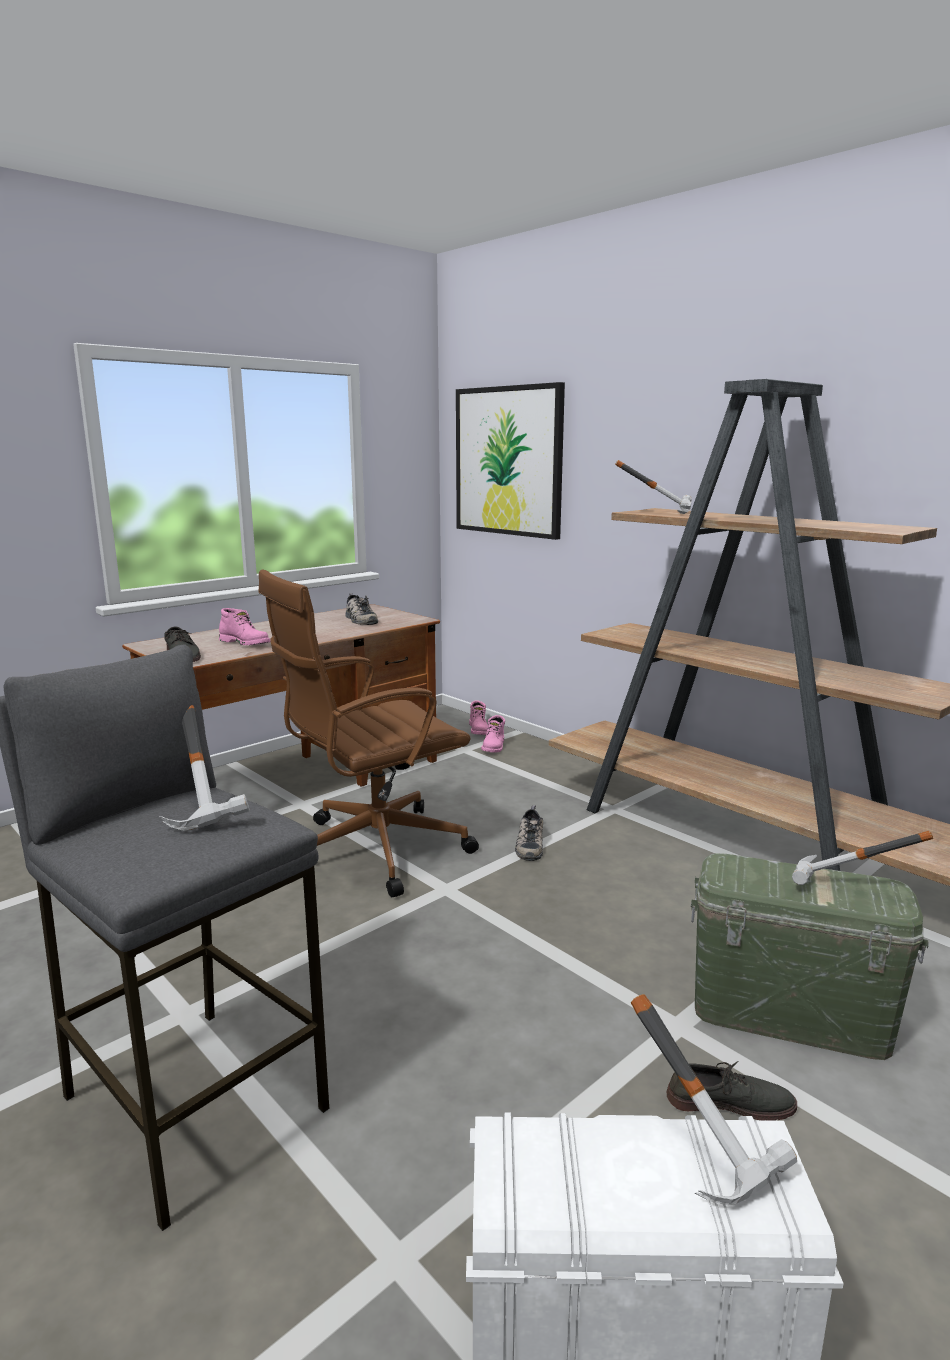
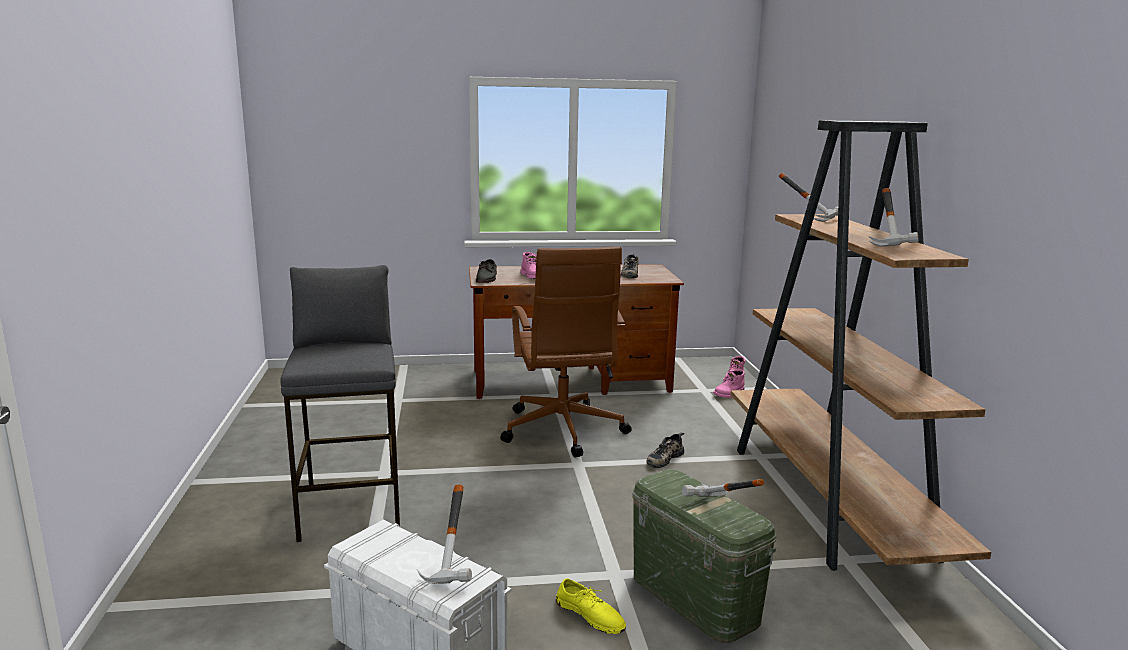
camera: 35 degrees right, 0 degrees up
(213, 806) = (367, 349): hammer -> hammer (894, 243)
(373, 850) = (563, 431): brown office chair -> brown office chair turned 105 degrees counterclockwise
(508, 461) = (779, 161): picture -> none
(730, 1102) = (590, 614): grey shoe -> yellow shoe

